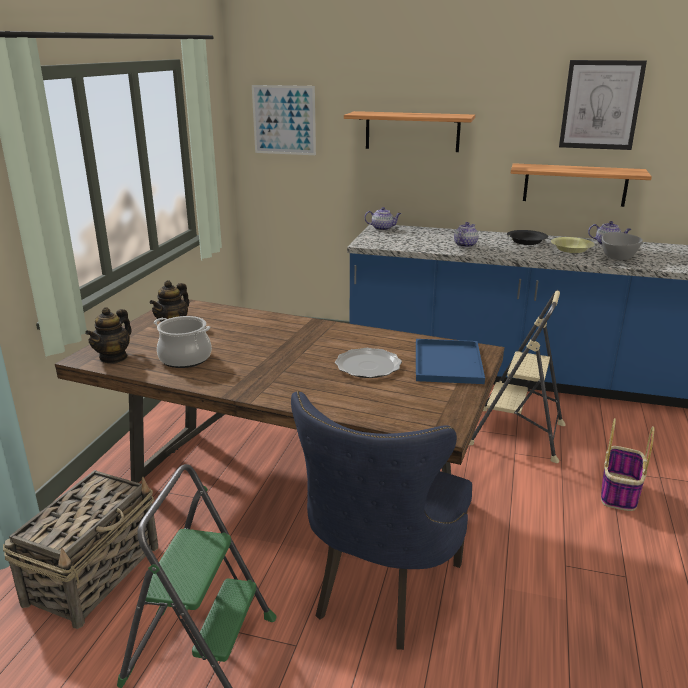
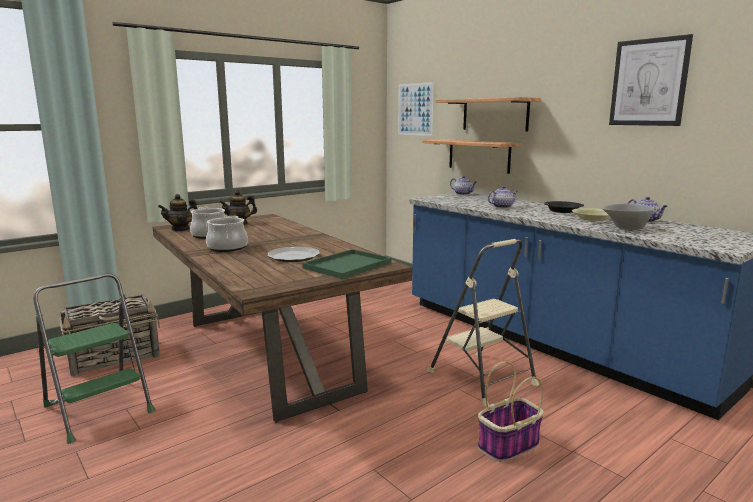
camera: 35 degrees right, 10 degrees down
(261, 374) = (227, 248): none -> cooking pot
(381, 590) = (228, 425): blue chair -> none
(449, 363) = (347, 266): blue tray -> green tray
(575, 185) = (626, 162): shelf -> shelf (479, 155)

